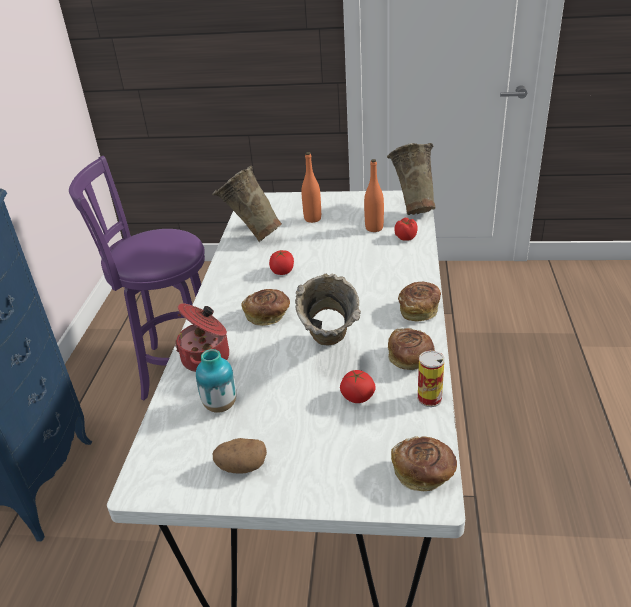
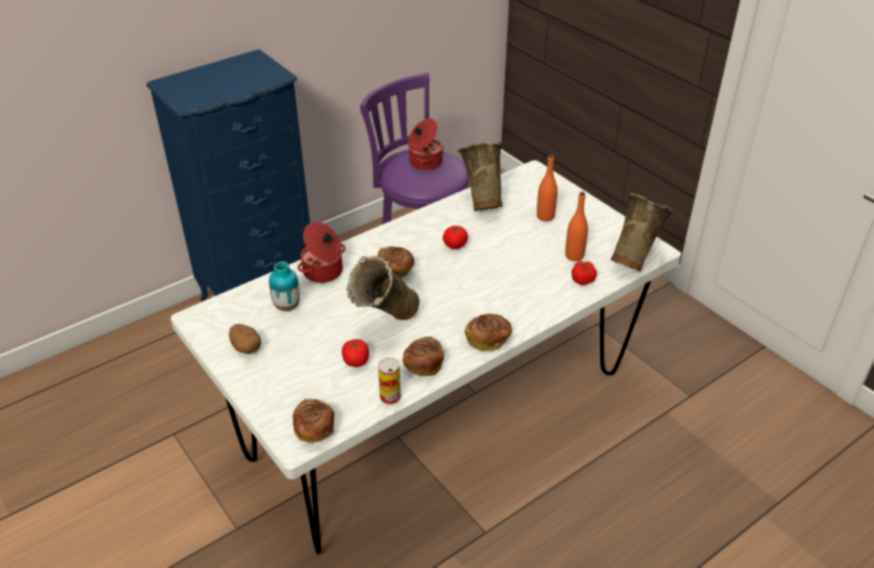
camera: 45 degrees right, 5 degrees up
(147, 243) = (424, 162): none -> cooking pot

